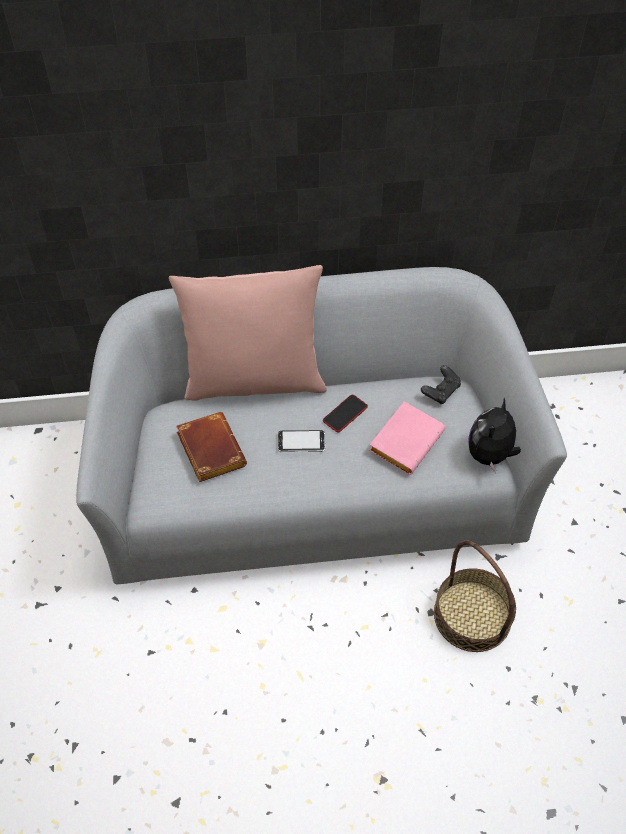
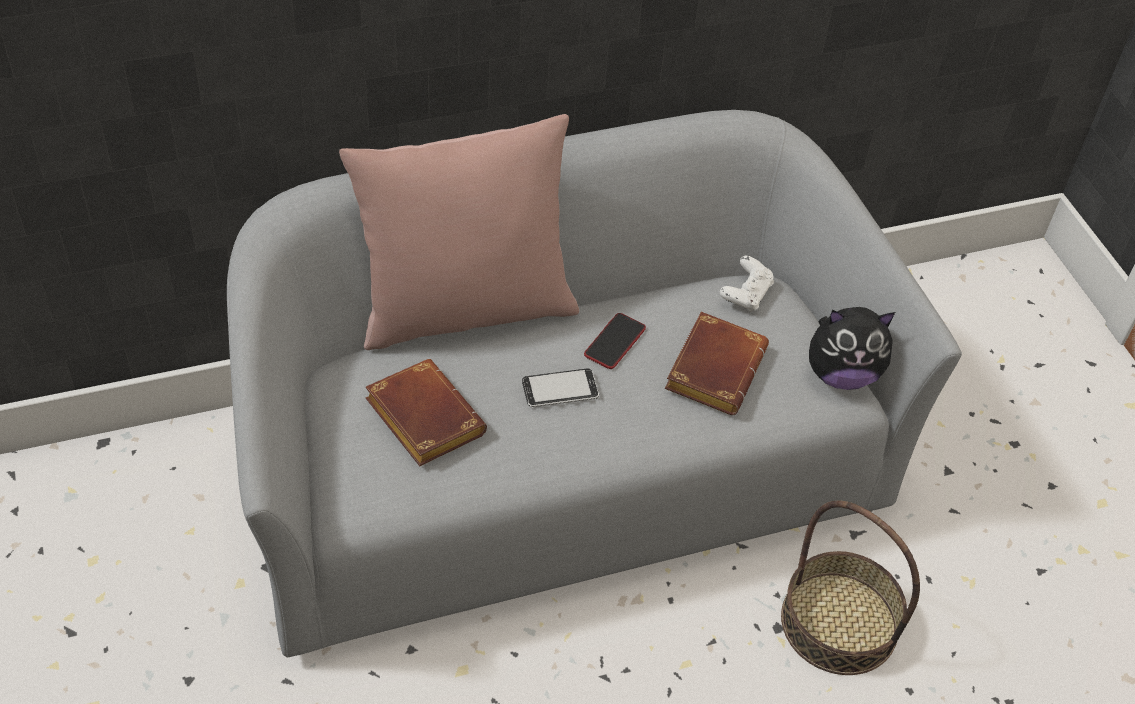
camera: 15 degrees left, 5 degrees down
(405, 440) = (713, 367): pink book -> brown book
(441, 391) = (746, 294): black game controller -> white game controller
(491, 455) = (841, 374): plush toy -> plush toy turned 105 degrees counterclockwise

